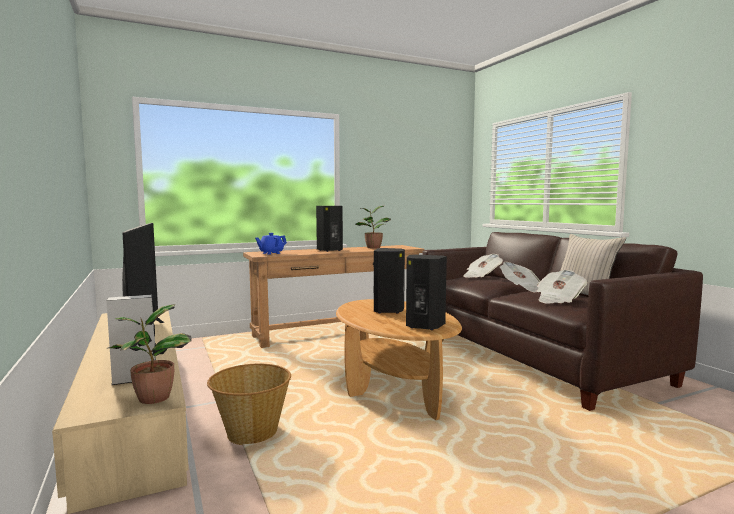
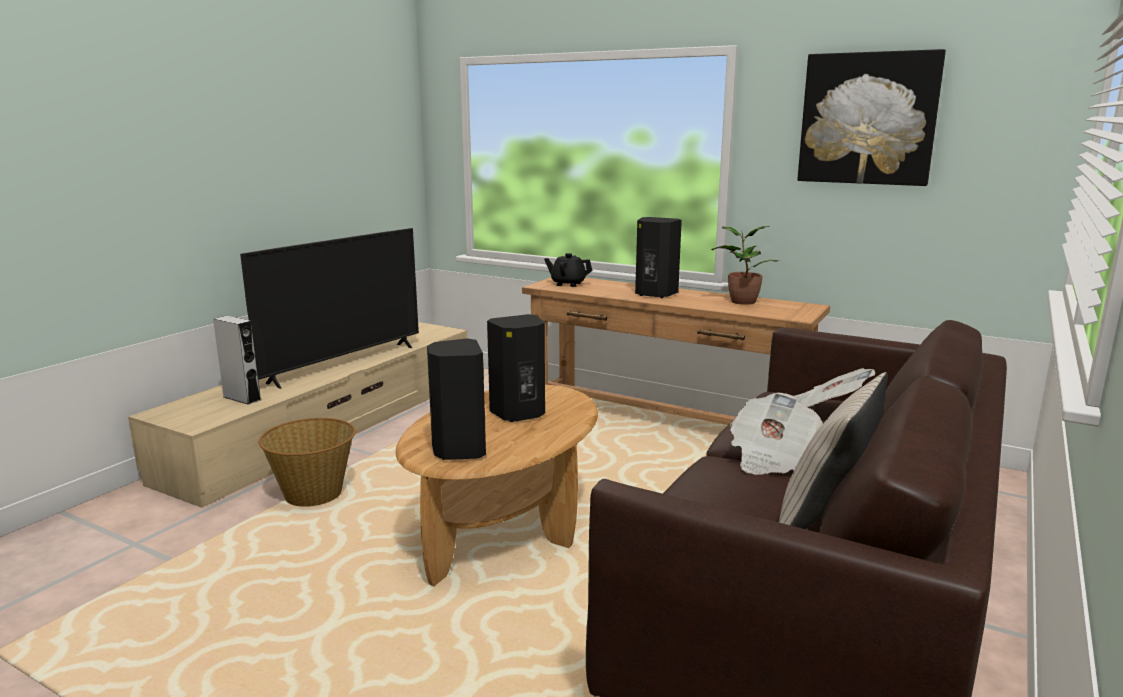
camera: 55 degrees right, 10 degrees up
(152, 398) = (201, 419): potted plant -> none
(271, 253) = (568, 284): blue teapot -> black teapot
(400, 155) = (868, 119): none -> picture
(558, 300) = (715, 503): newspaper -> none

